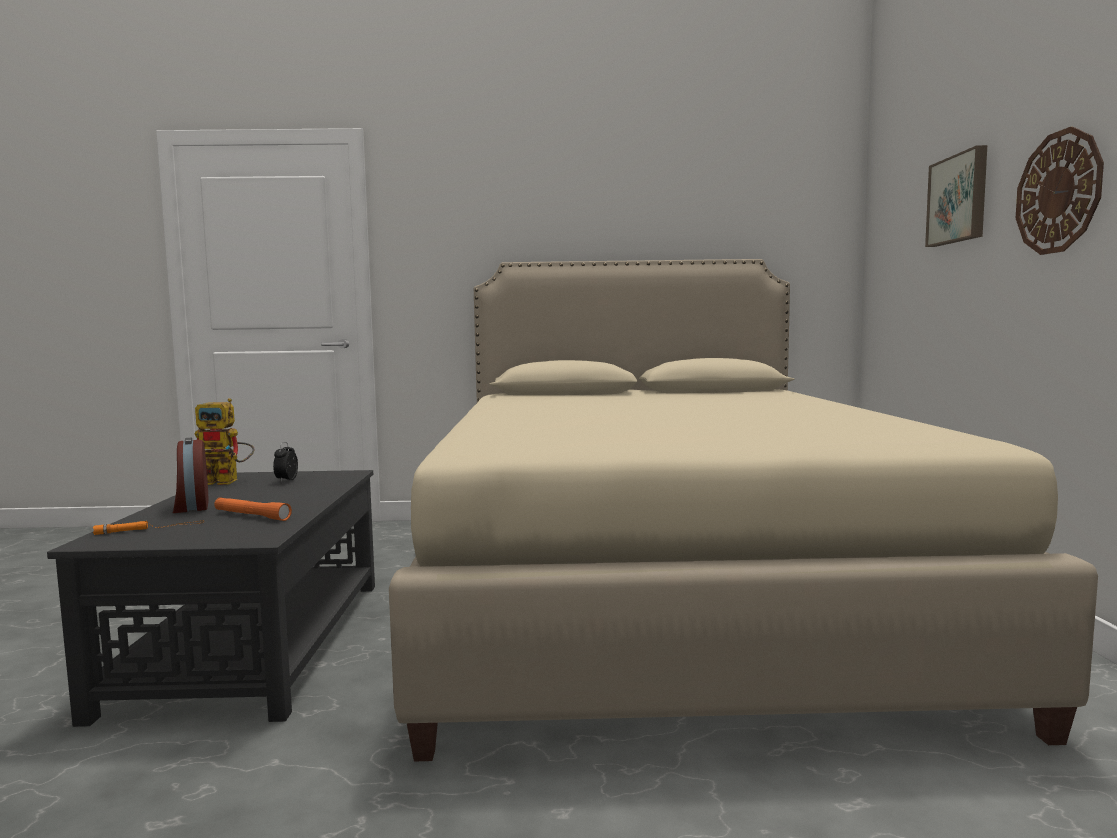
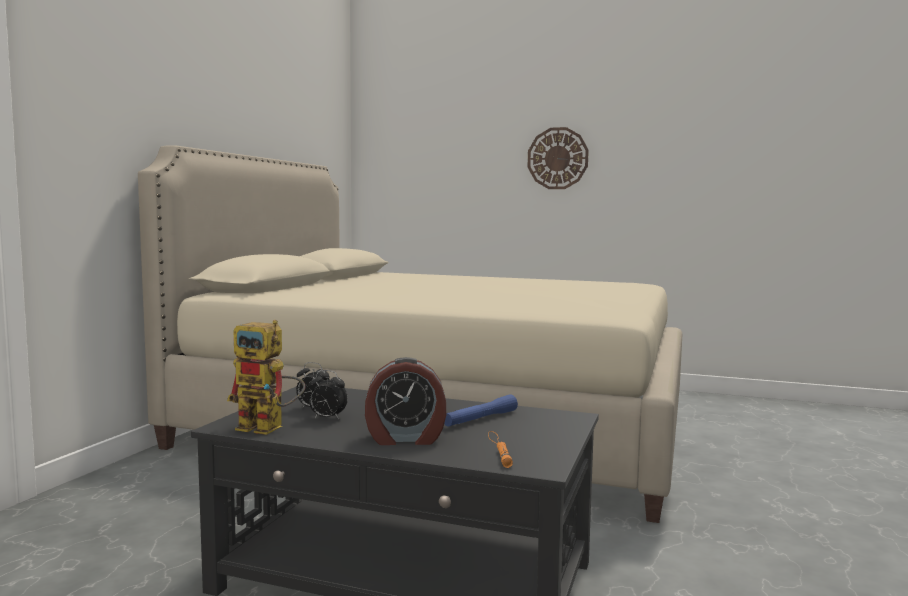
camera: 70 degrees left, 0 degrees up
(228, 481) = (270, 428): toy robot -> toy robot turned 90 degrees clockwise
(252, 516) = (480, 419): orange flashlight -> blue flashlight
(255, 486) = (327, 418): none -> alarm clock
(959, 199) = (472, 147): picture -> none

